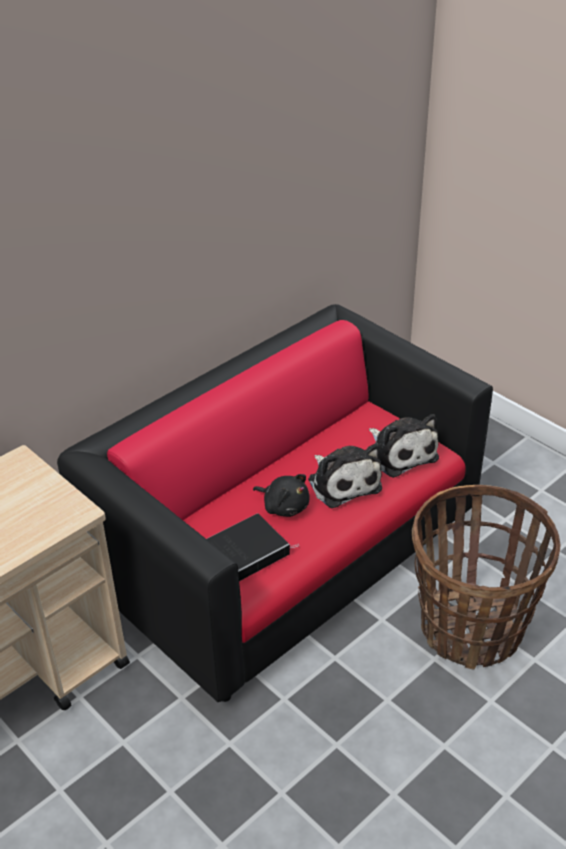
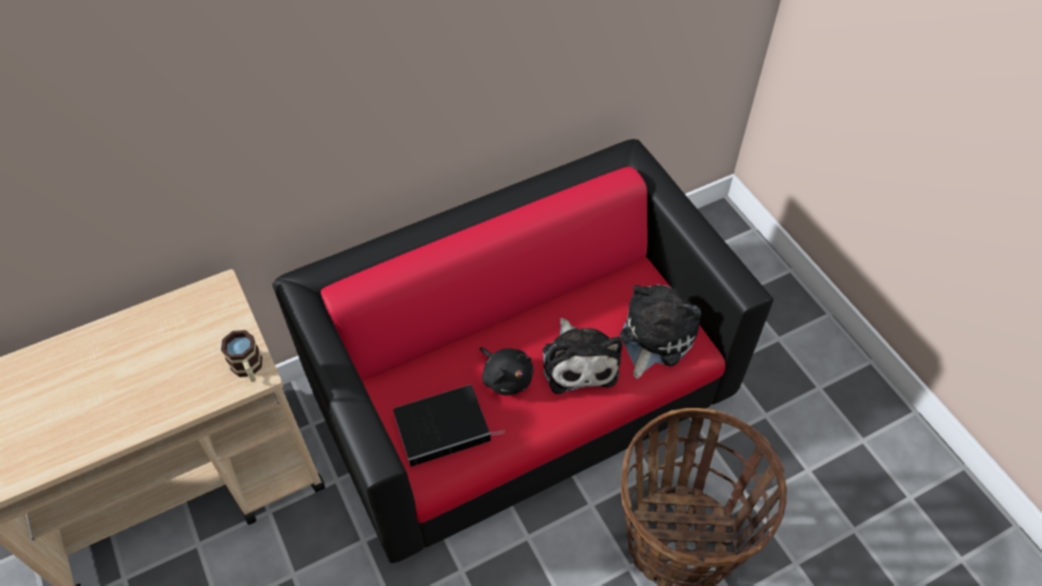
camera: 15 degrees right, 15 degrees up
(71, 509) = (249, 369): none -> mug
(400, 453) = (655, 337): plush toy -> plush toy turned 135 degrees counterclockwise

